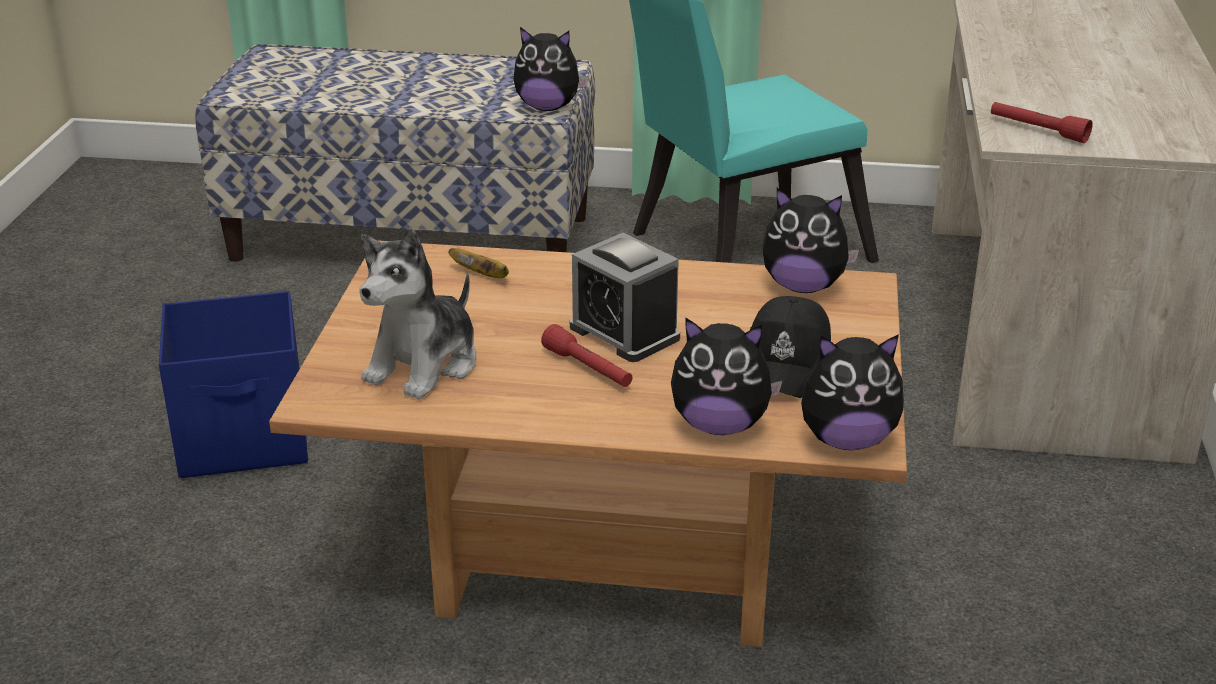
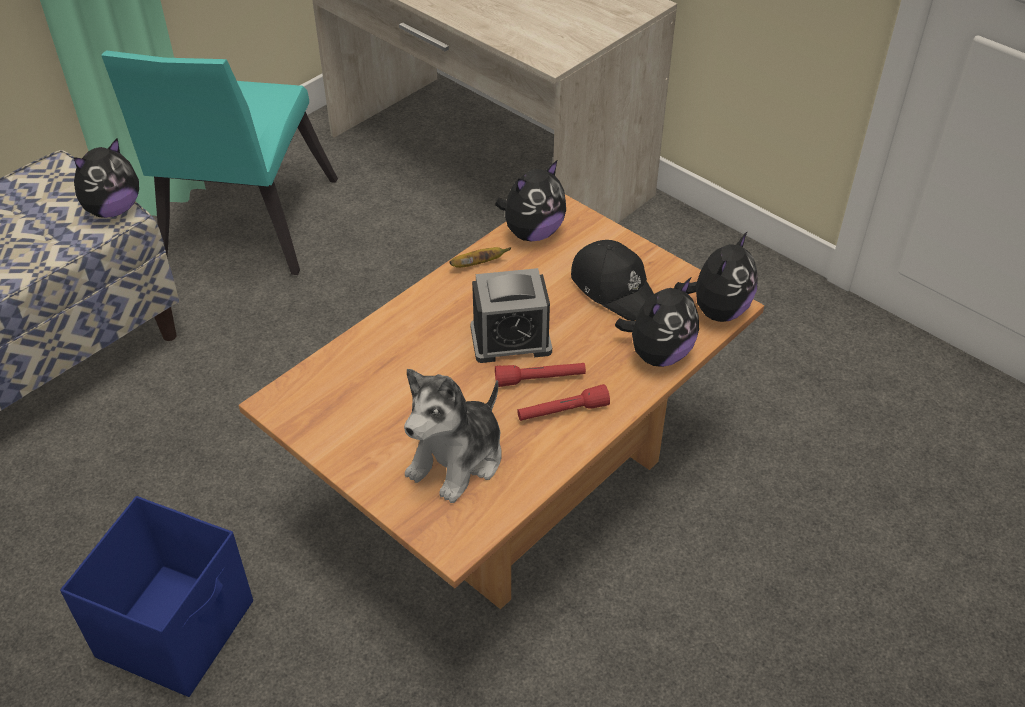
camera: 55 degrees left, 15 degrees up
(424, 365) = (458, 459): plush toy -> plush toy turned 60 degrees clockwise
(483, 275) = (360, 370): banana -> banana (478, 264)
(1037, 130) = (553, 45): red flashlight -> red flashlight (562, 412)

